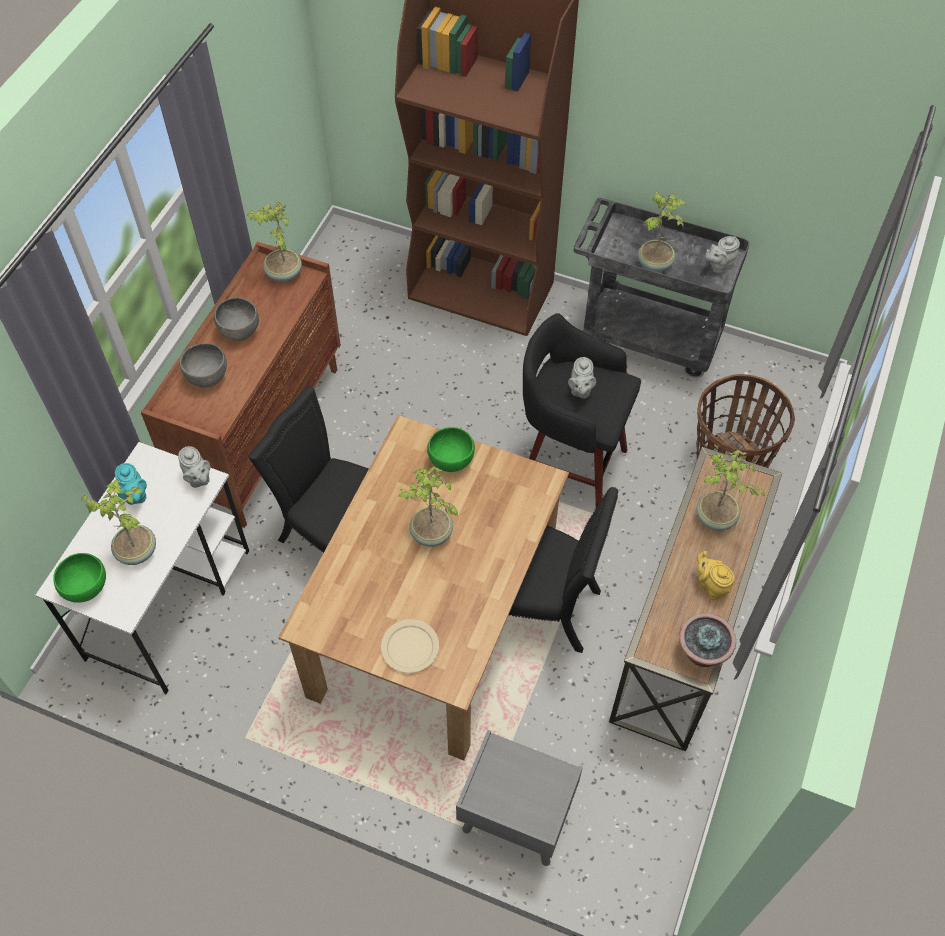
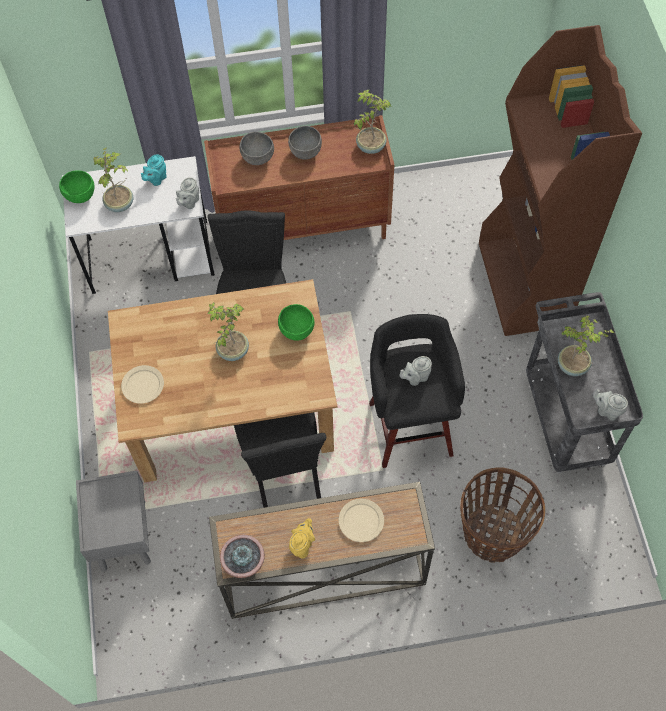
camera: 60 degrees right, 5 degrees up
(715, 518) = (361, 520): potted plant -> beige plate

